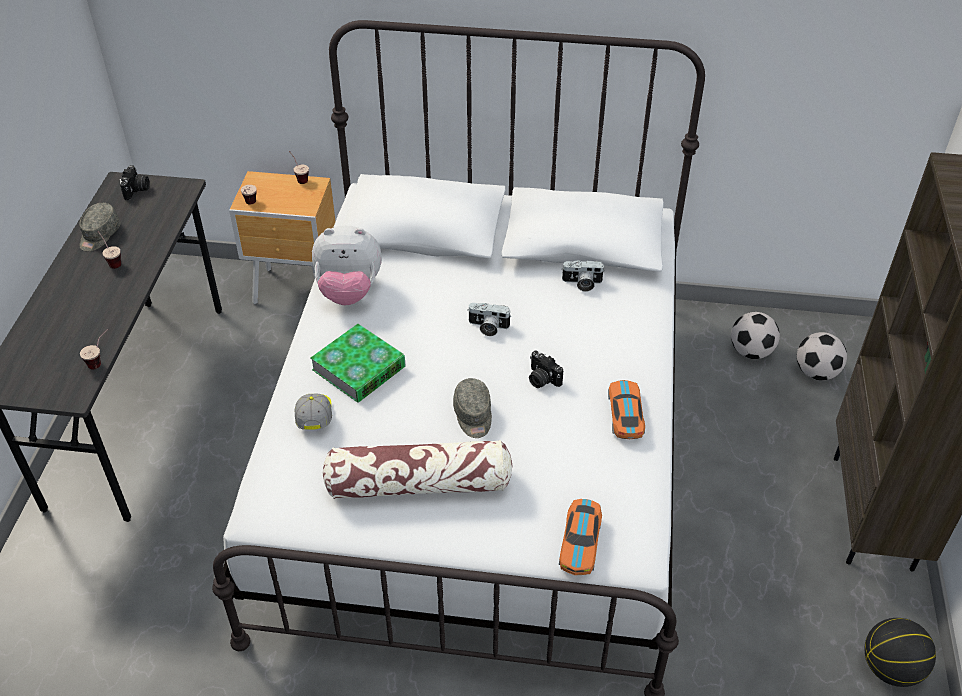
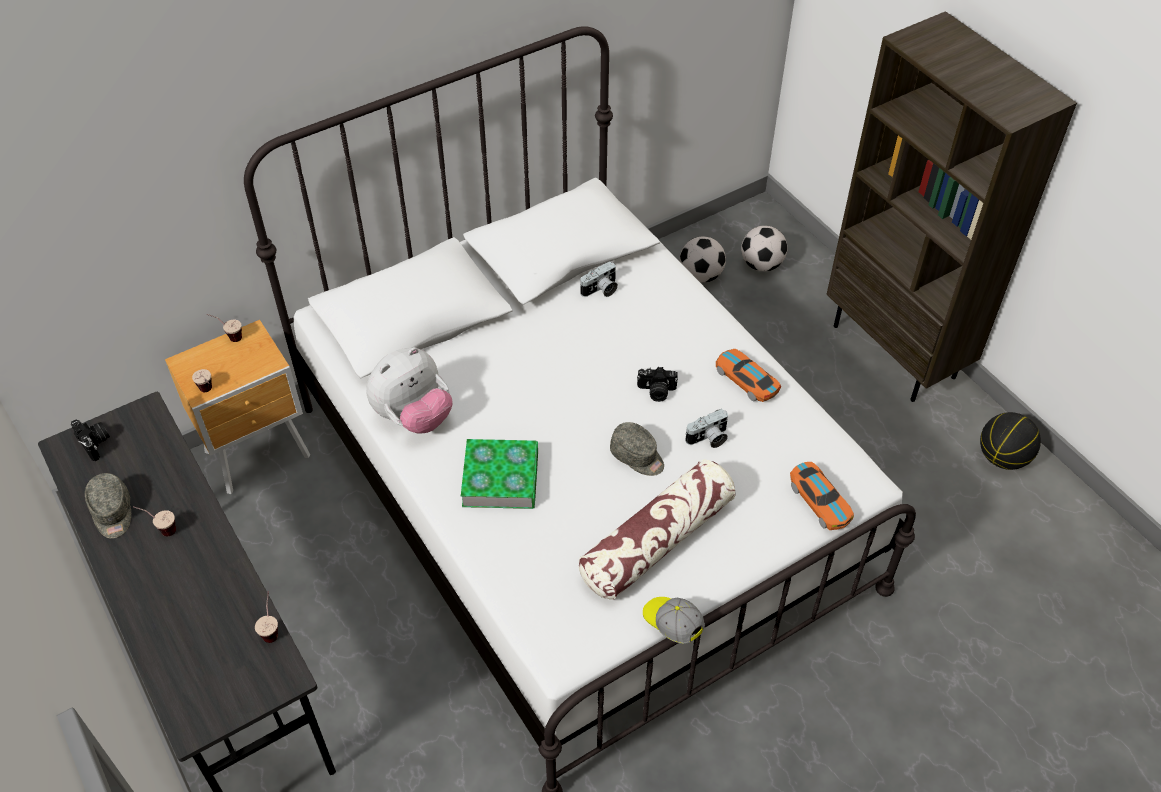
camera: 40 degrees left, 5 degrees up
(315, 417) = (511, 545): cap -> cap (672, 623)
(488, 327) = (567, 374): camera -> camera (708, 439)

